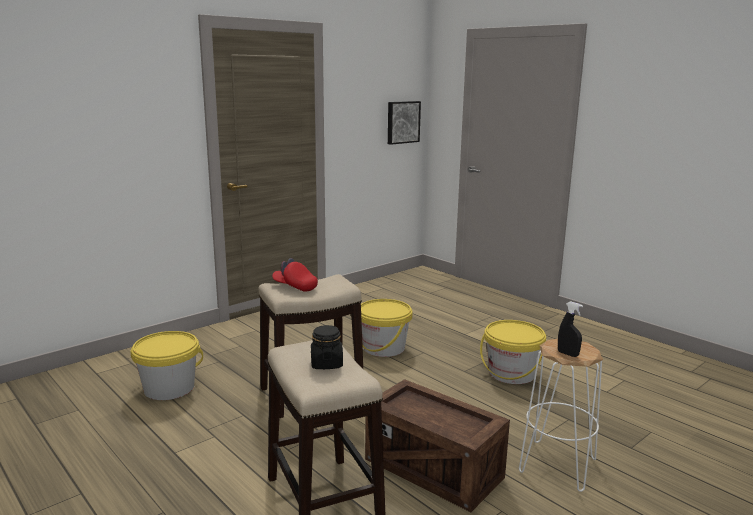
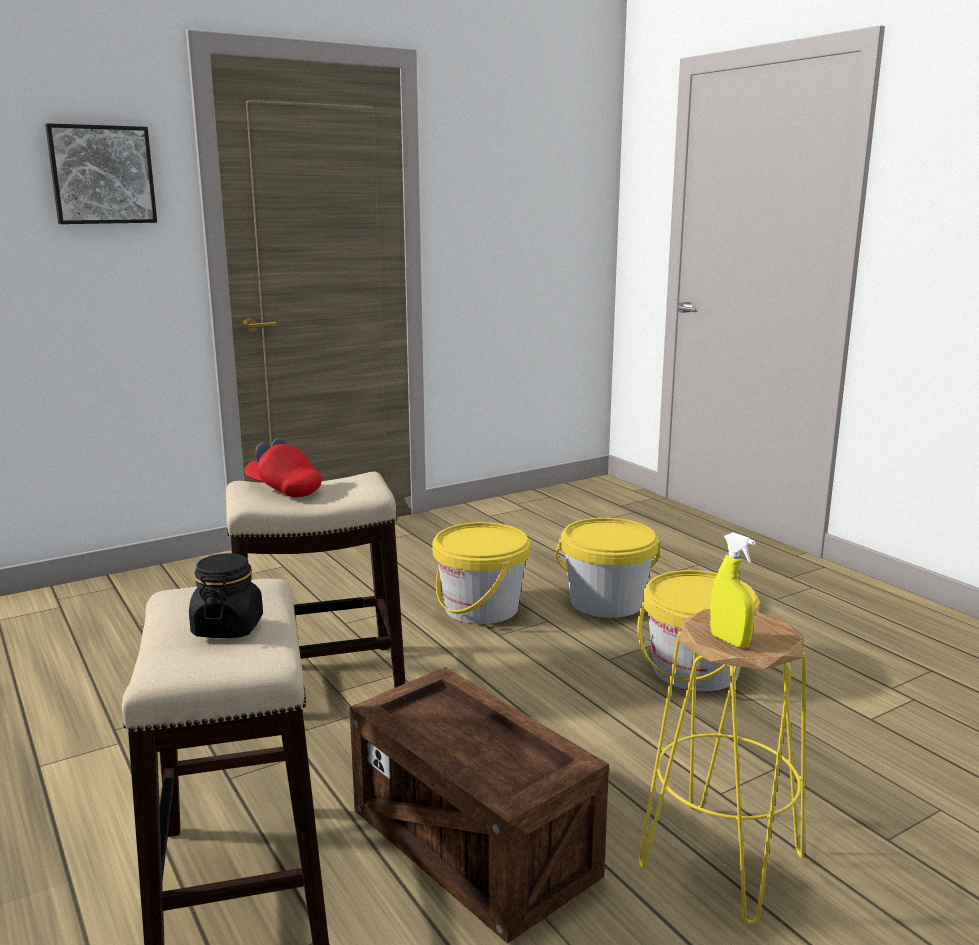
camera: 10 degrees right, 0 degrees up
(169, 388) = (94, 653): yellow bucket -> yellow bucket (606, 602)
(402, 122) = (569, 226): picture -> picture (102, 175)
(556, 465) = (719, 861): white stool -> yellow stool
(568, 354) = (729, 641): black spray bottle -> yellow spray bottle

